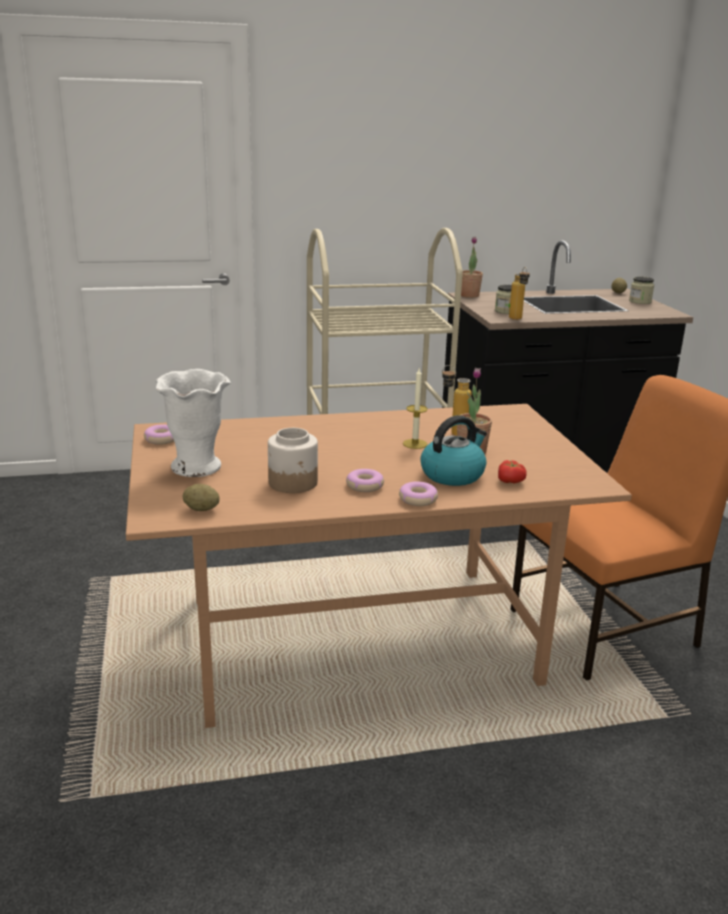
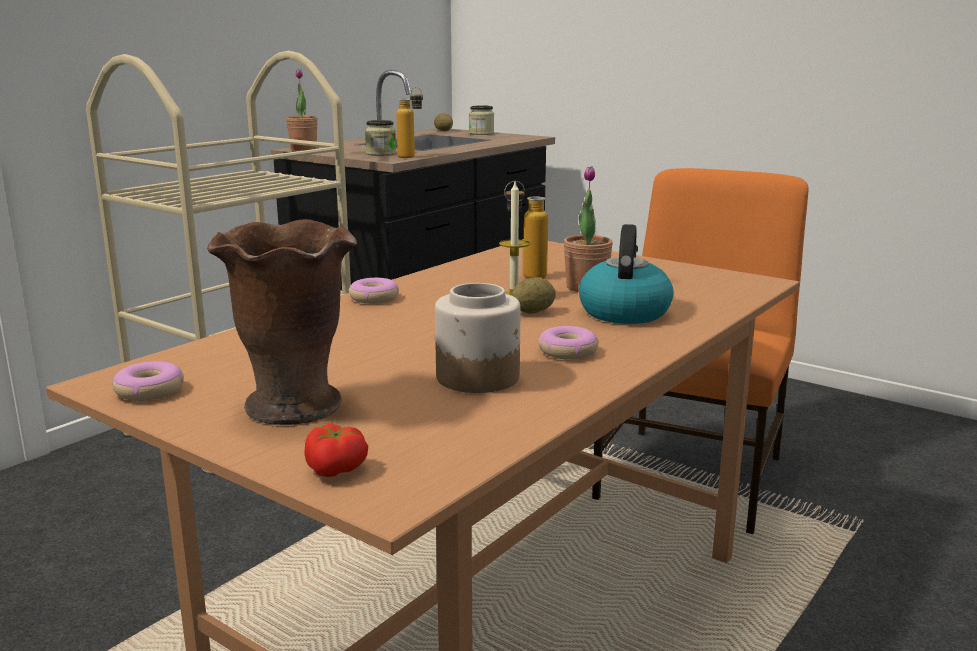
camera: 40 degrees left, 5 degrees down
(196, 467) = (295, 406): white vase -> brown vase
(201, 509) = (434, 454): potato -> potato (533, 312)
(418, 499) = (654, 345): donut -> donut (374, 298)
(511, 481) = (689, 301): tomato -> tomato (337, 469)

